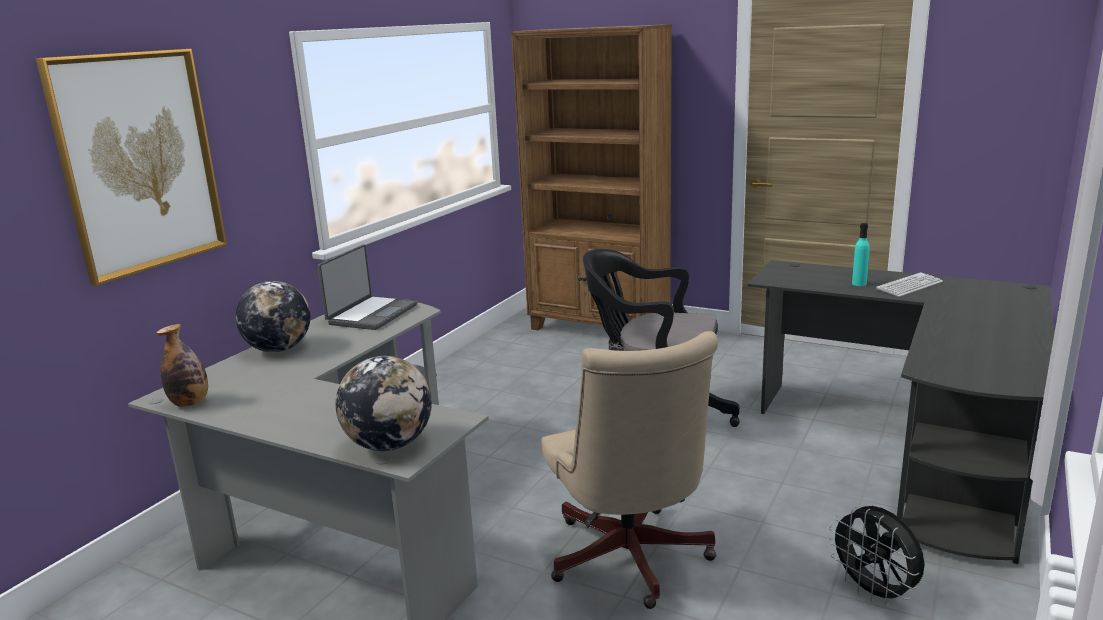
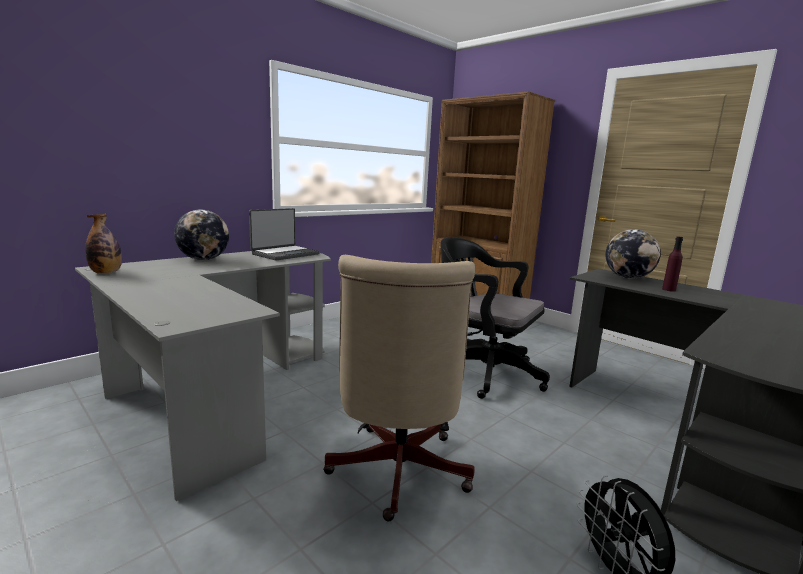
camera: 15 degrees right, 5 degrees down
(139, 162) = (129, 113): picture -> none
(389, 445) = (180, 315): globe -> globe (628, 277)
(859, 284) = (668, 289): turquoise bottle -> purple bottle
(909, 286) = (717, 297): keyboard -> none

